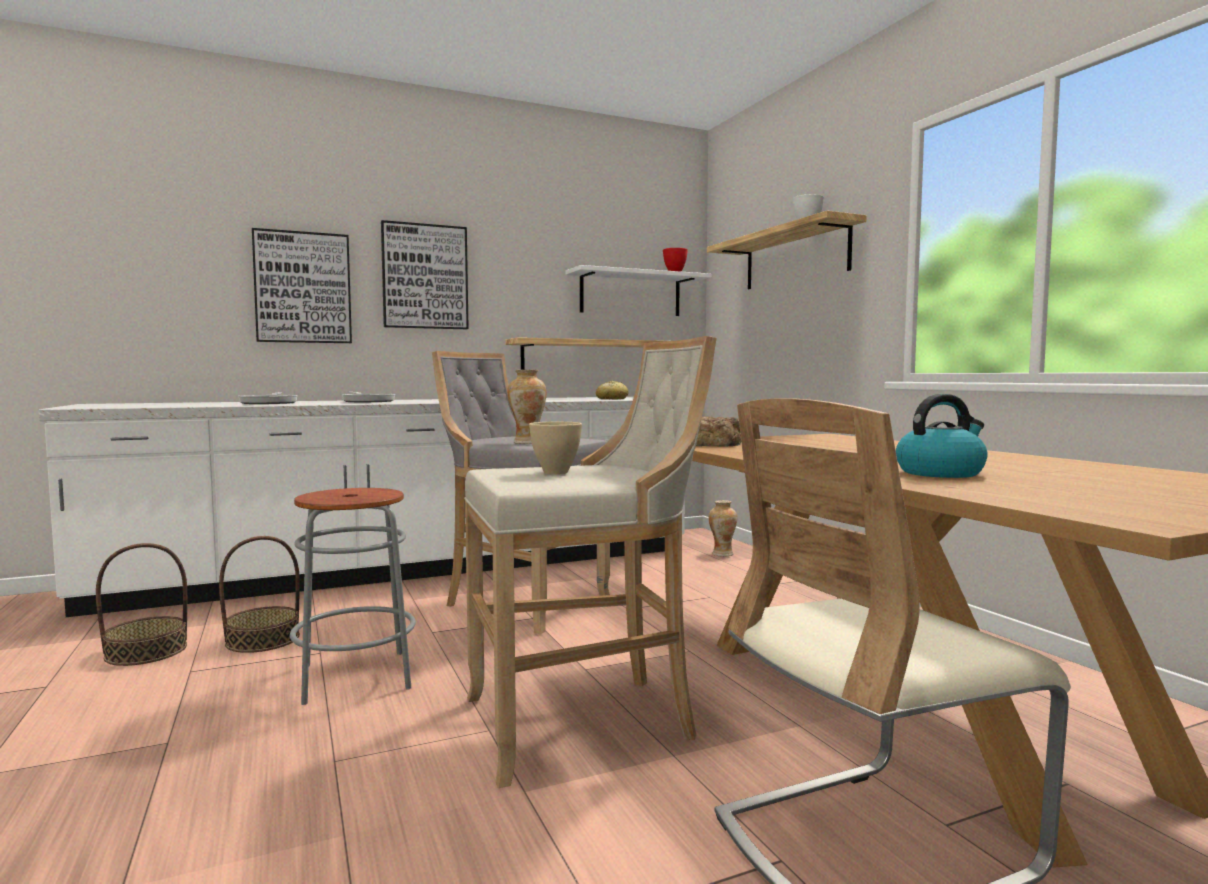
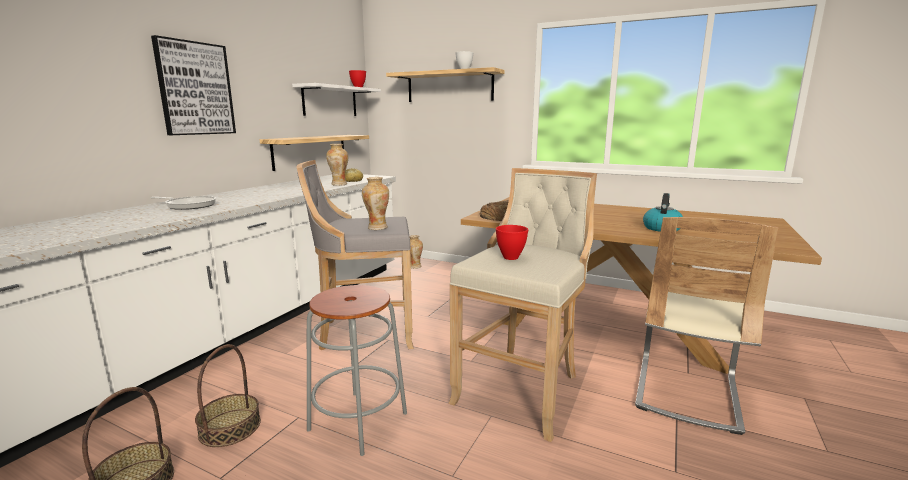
camera: 40 degrees left, 10 degrees up
(269, 403) = (107, 221): frying pan -> none
(303, 288) = (85, 100): picture -> none
(556, 473) = (511, 257): beige bowl -> red bowl
(579, 400) = (339, 184): none -> vase

